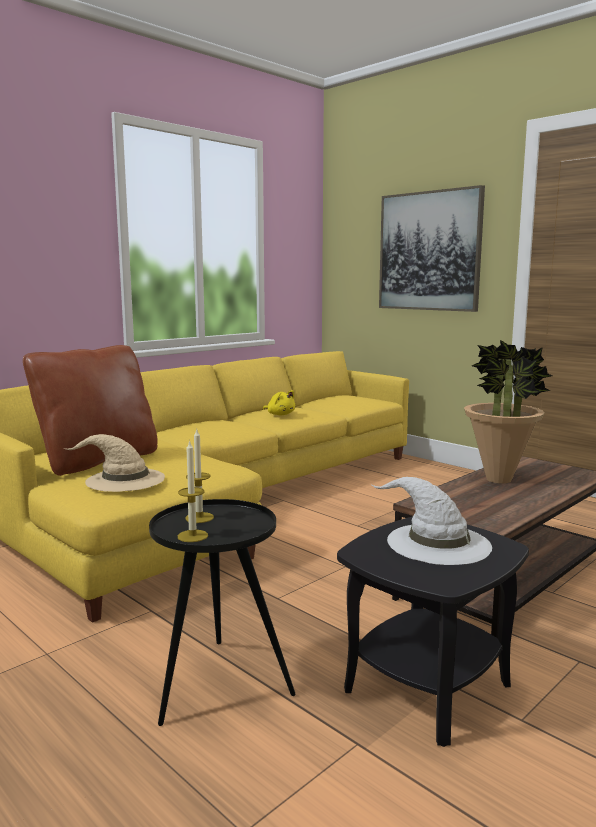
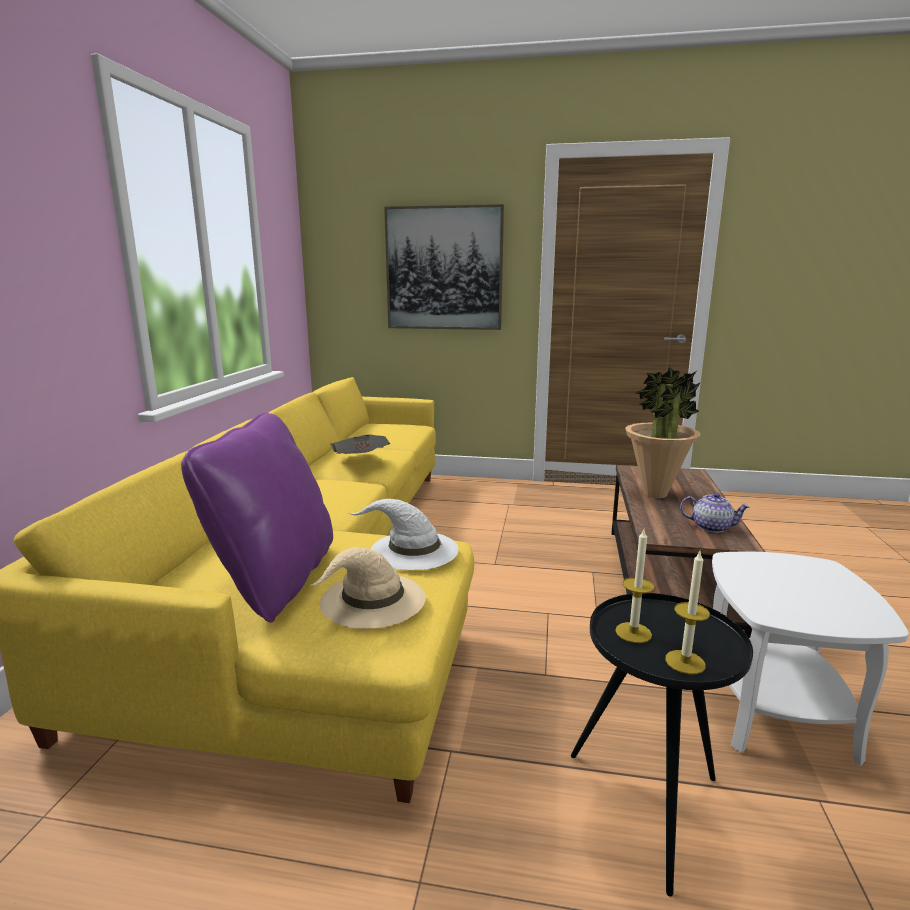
camera: 35 degrees left, 5 degrees up
(98, 460) = (275, 580): brown pillow -> purple pillow
(280, 414) = (361, 461): yellow plush toy -> newspaper
(427, 688) = (775, 713): black side table -> white side table
(436, 543) = (787, 580): white hat -> white hat (412, 550)
(493, 510) = (712, 527): none -> teapot

